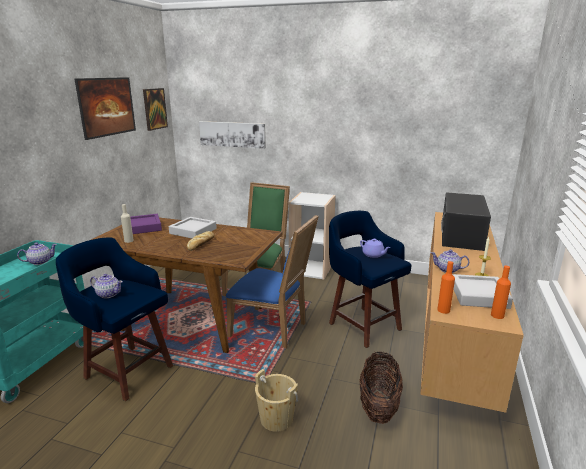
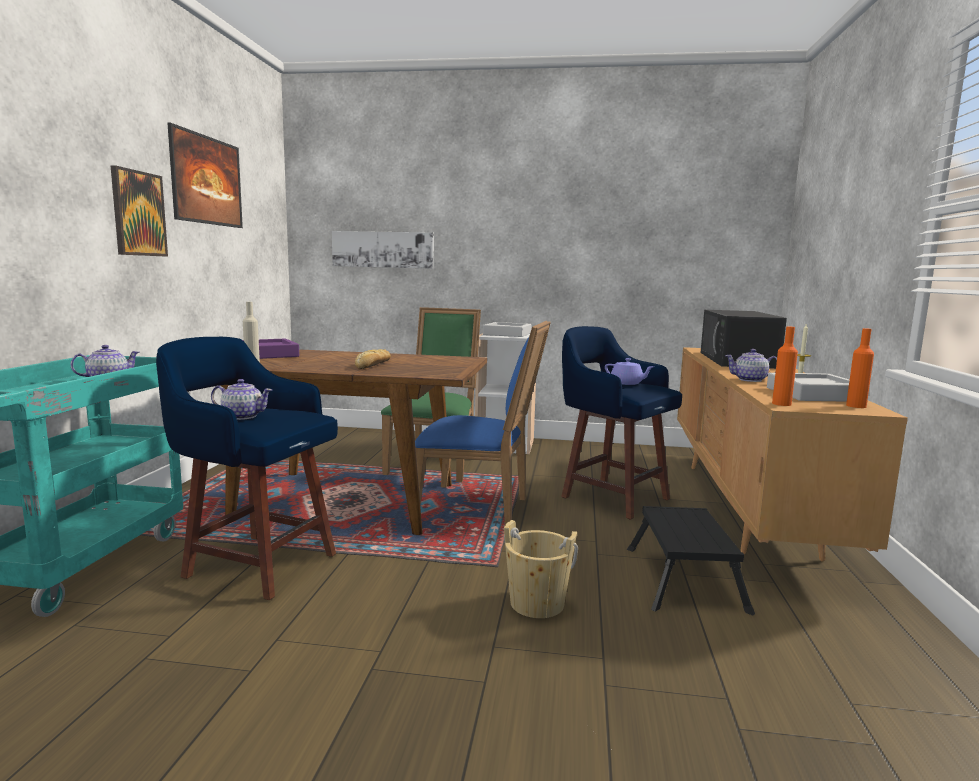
camera: 10 degrees left, 10 degrees down
(154, 109) = (267, 206): picture -> picture (138, 213)
(193, 231) = (350, 357): grey tray -> grey tray (507, 334)
(378, 406) = (684, 579): basket -> black step ladder

